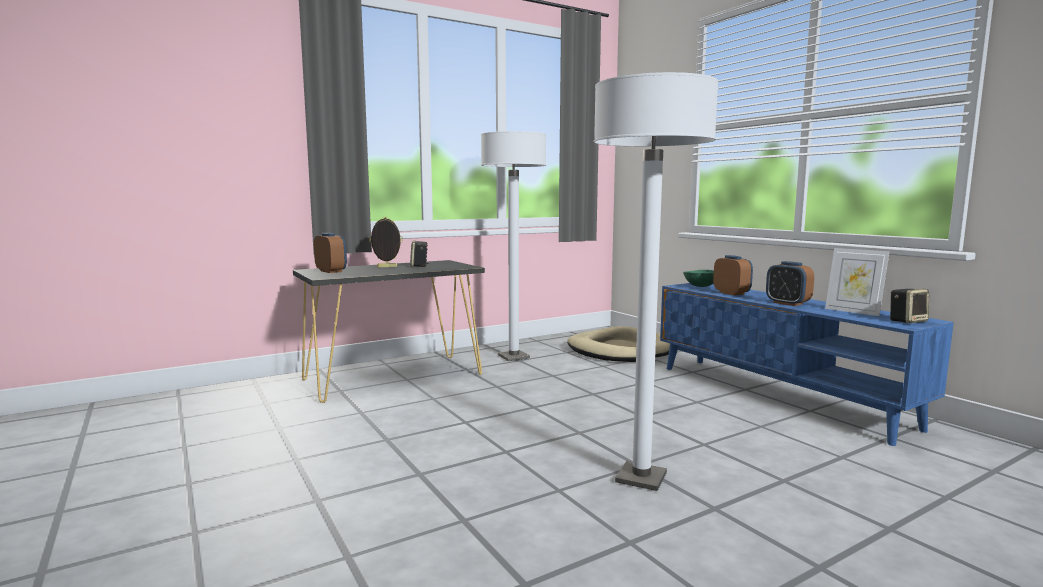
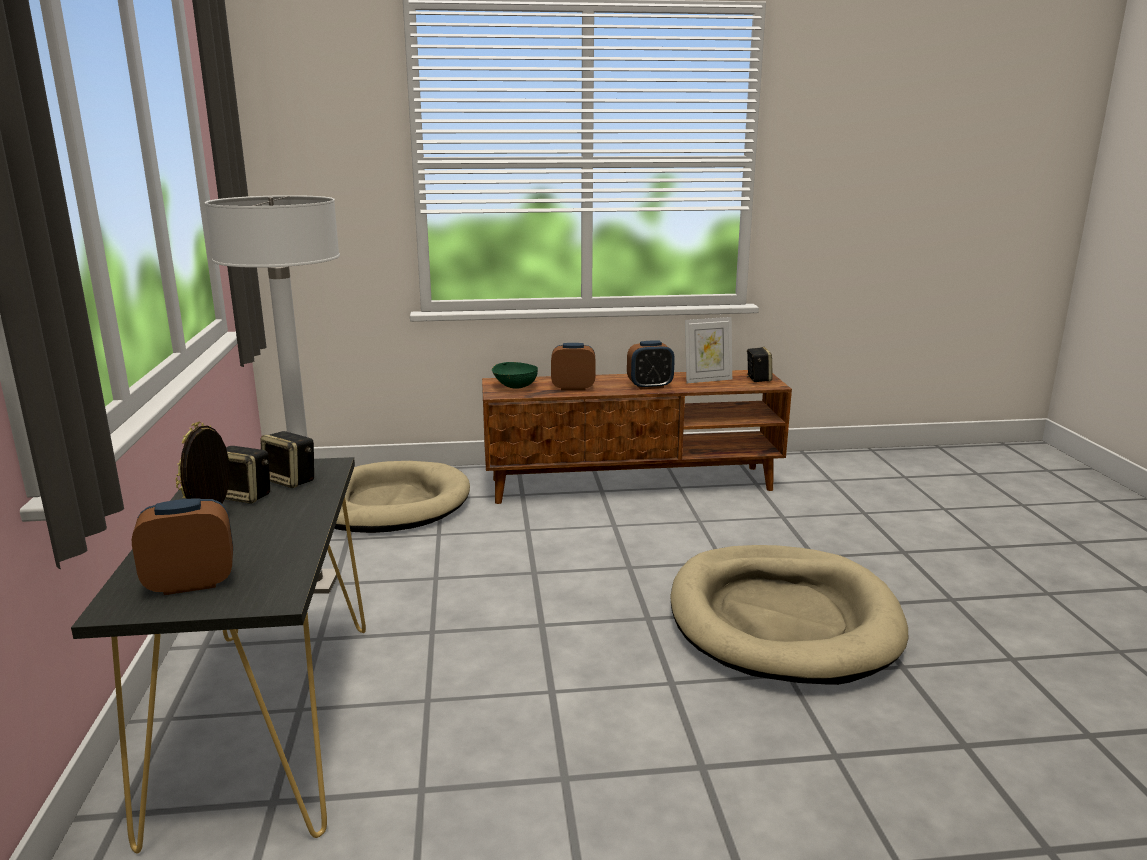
camera: 65 degrees left, 10 degrees up
(443, 266) = (291, 480): none -> speaker
(641, 478) = (782, 619): white floor lamp -> beige dog bed
(778, 395) = (632, 484): blue tv stand -> brown tv stand

